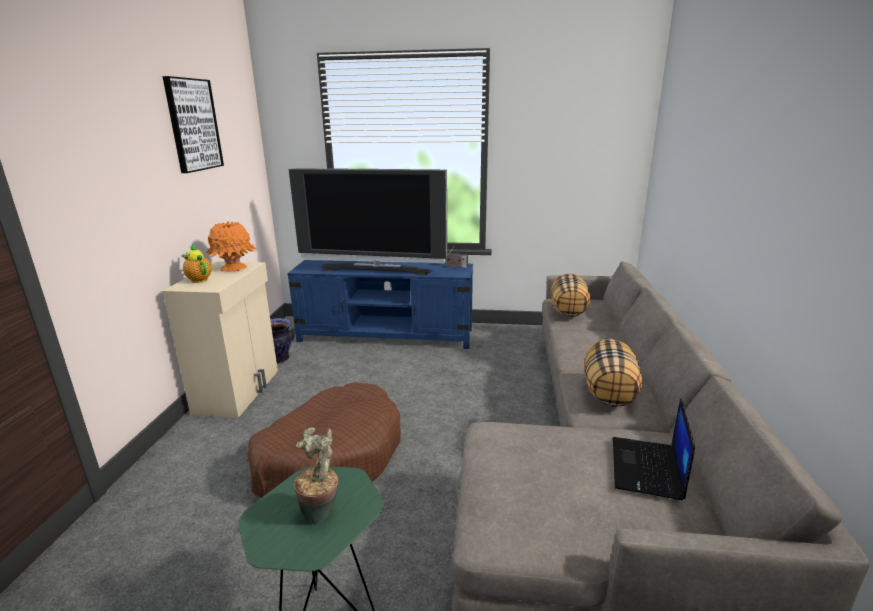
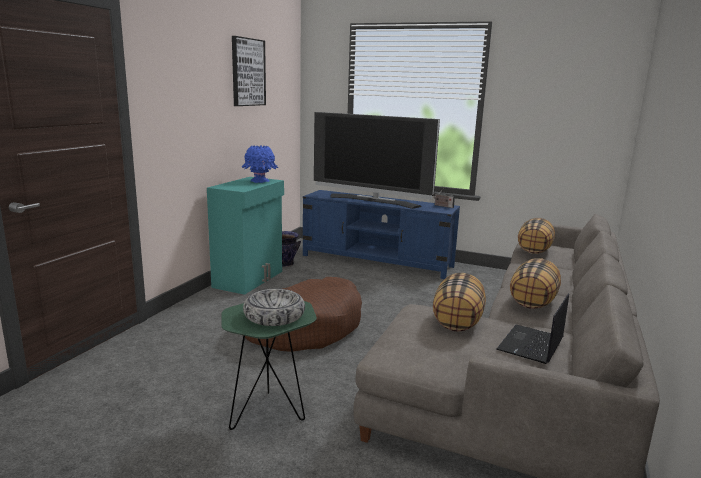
camera: 15 degrees right, 5 degrees down
(198, 279) = (232, 184): teapot -> none
(234, 268) = (260, 181): orange vase -> blue vase
(239, 391) = (249, 279): beige cabinet -> turquoise cabinet
(322, 512) = (274, 316): potted plant -> bowl
(547, 447) = (457, 322): none -> pillow

